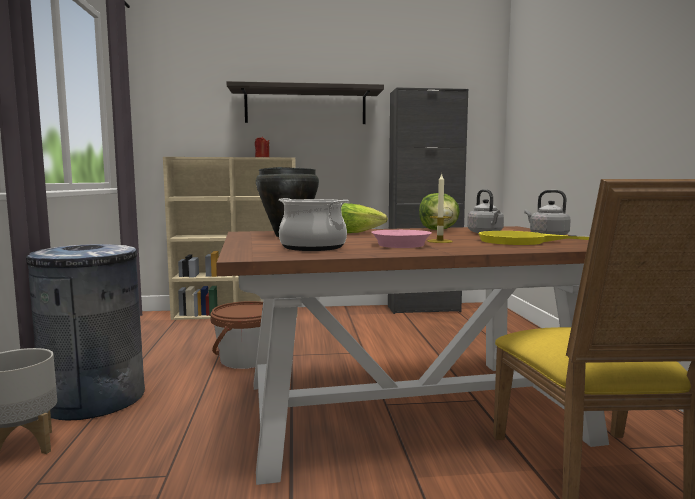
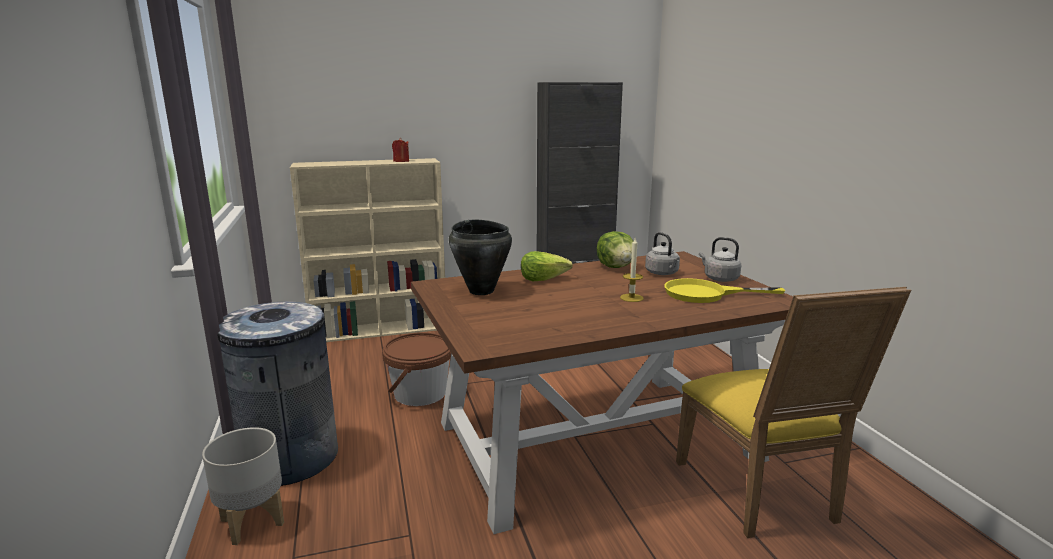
camera: 10 degrees left, 10 degrees up
(305, 107) = (444, 98): shelf -> none
(313, 247) = (526, 320): cooking pot -> none
(399, 244) = (599, 308): pink frying pan -> none

